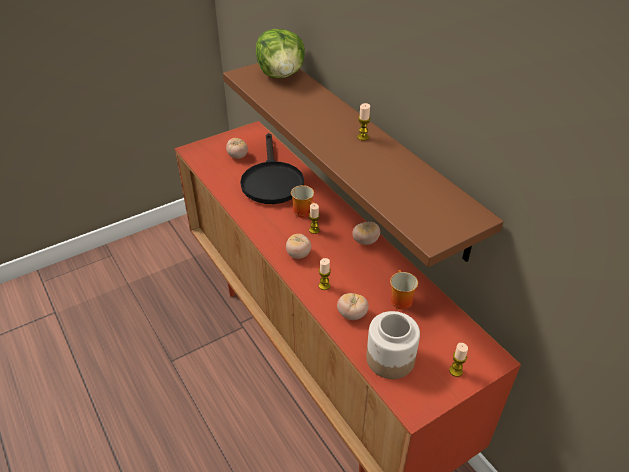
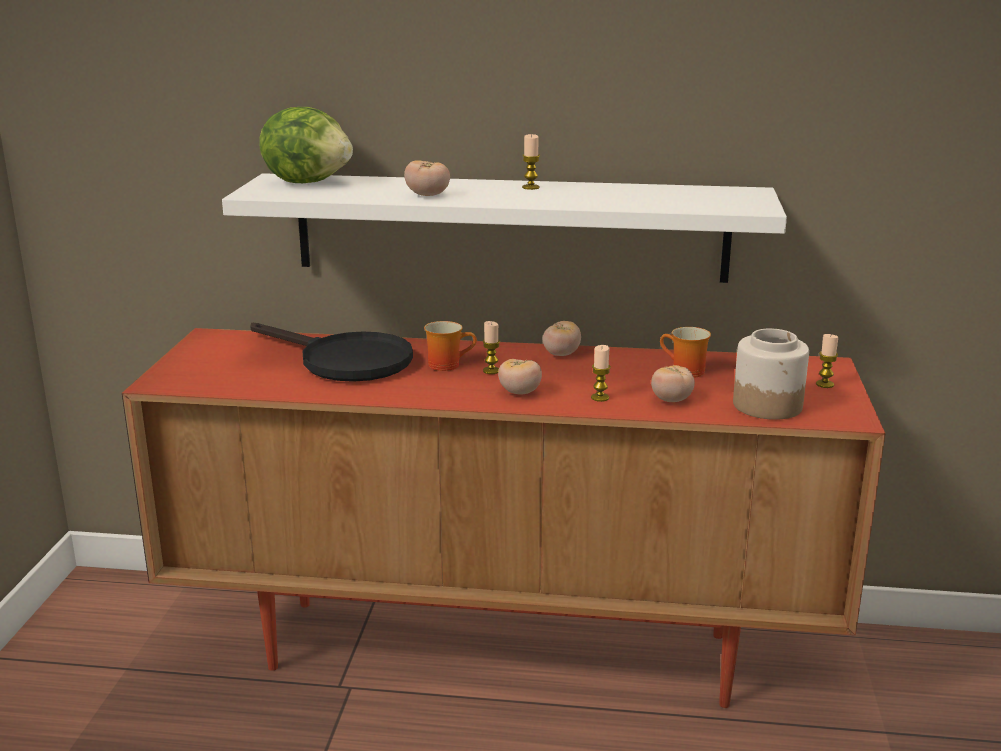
camera: 50 degrees left, 20 degrees down
(237, 156) = (245, 362): tomato -> tomato (427, 195)
(370, 150) = (510, 227): brown shelf -> white shelf

